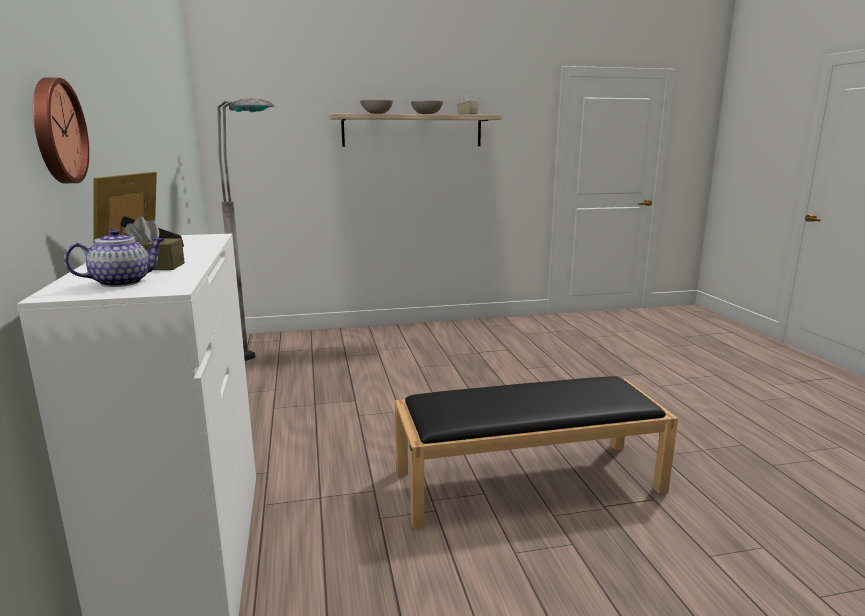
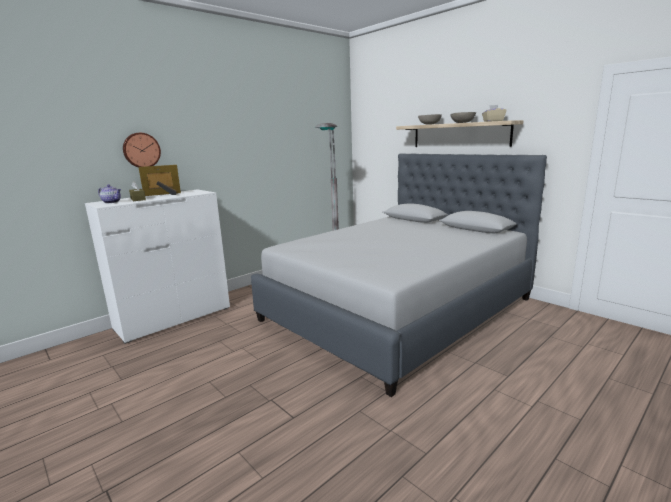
camera: 60 degrees right, 0 degrees up
(455, 370) = (398, 309): none -> grey bed
(529, 480) = (281, 368): black bench -> none

